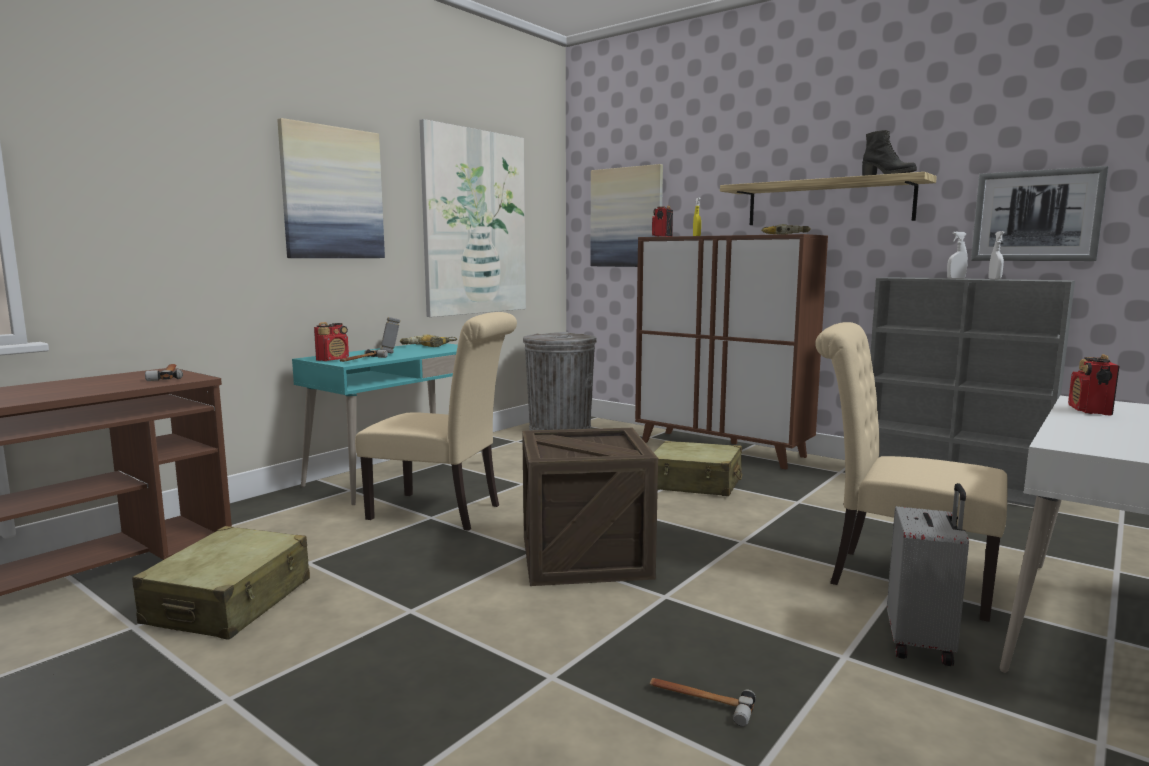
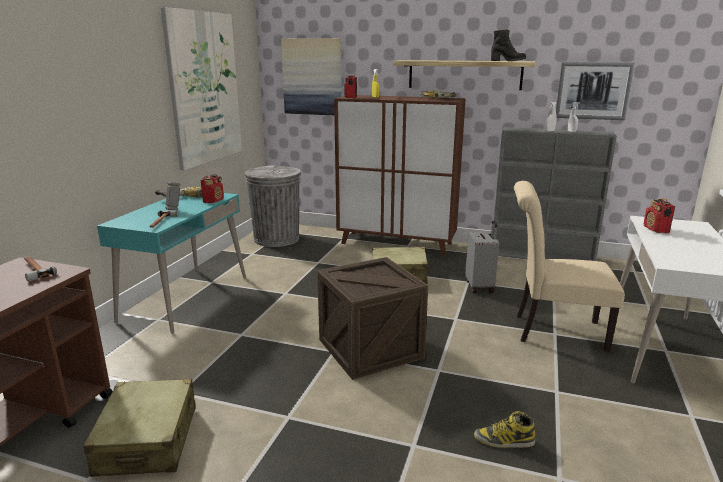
camera: 20 degrees left, 10 degrees up
(332, 193) = (106, 80): picture -> none
(333, 359) = (136, 223): radio -> radio (213, 200)
(443, 512) = (247, 328): beige chair -> none
(699, 701) = (504, 440): hammer -> boot
(921, 643) = (587, 374): grey suitcase -> grey suitcase (480, 286)

